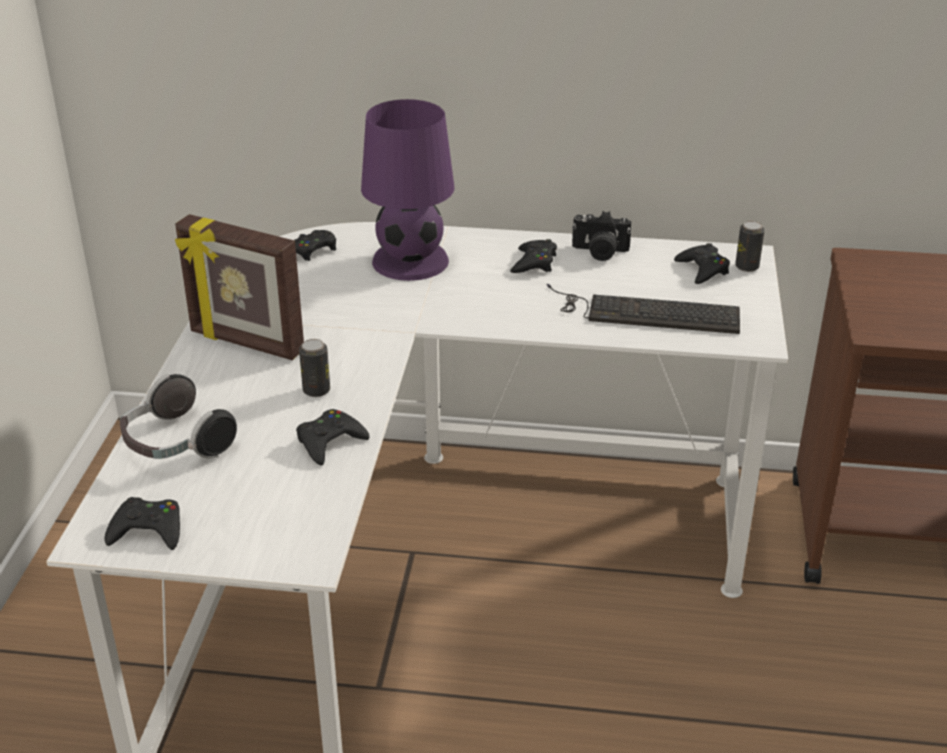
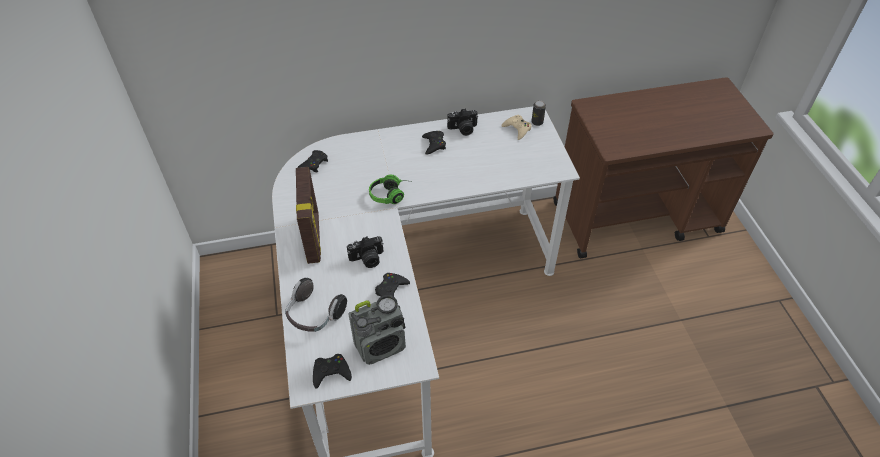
camera: 20 degrees left, 15 degrees up
(246, 343) = (314, 238): picture frame -> picture frame turned 105 degrees counterclockwise
(259, 515) = (381, 346): none -> radio
(316, 390) = (367, 259): can -> camera
(409, 261) = (370, 159): purple table lamp -> none
(415, 314) = (391, 195): none -> headphones
(644, 312) = (502, 164): keyboard -> none
(702, 269) = (517, 129): black game controller -> beige game controller

